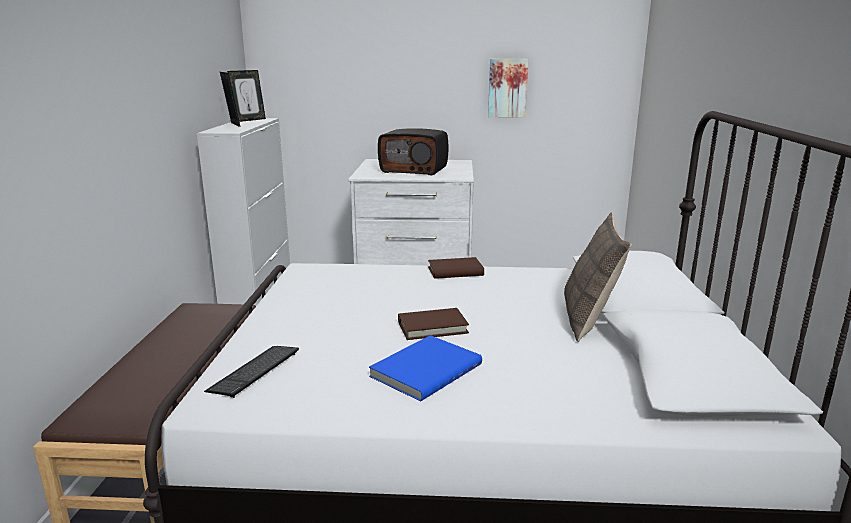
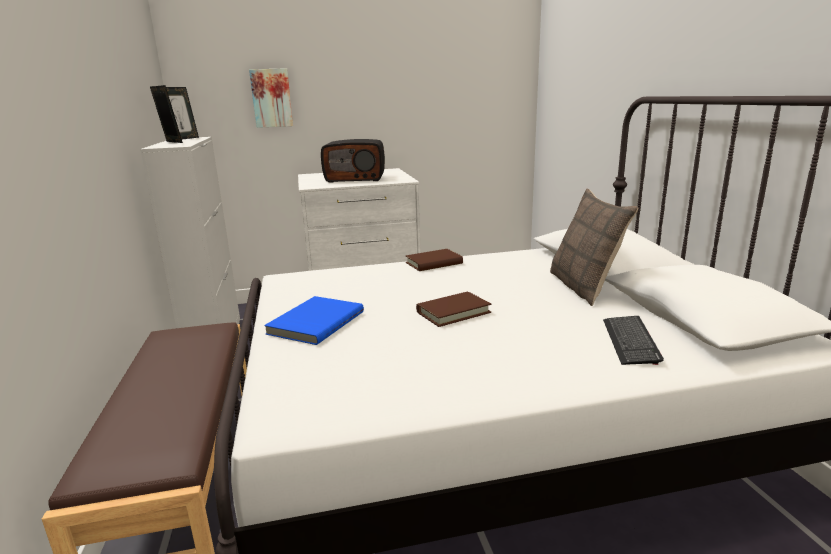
camera: 15 degrees left, 0 degrees up
(254, 372) = (305, 381): keyboard -> keyboard (630, 341)
(424, 370) = (478, 350): blue book -> blue book (315, 322)
(507, 88) = (426, 99): picture -> picture (271, 98)

